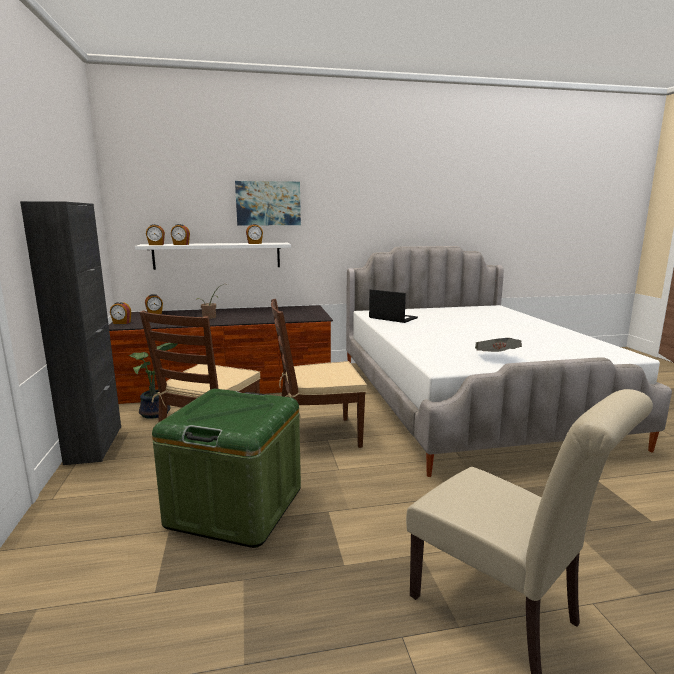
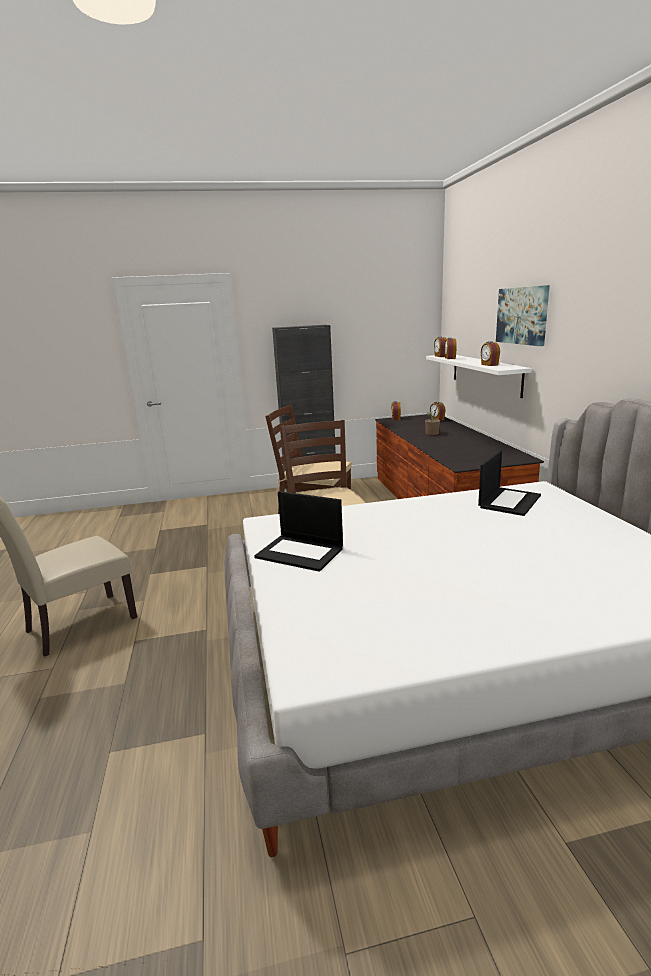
camera: 90 degrees right, 5 degrees up
(156, 414) = (362, 493): potted plant -> none
(235, 506) = (223, 537): green storage box -> none
(496, 357) = (301, 552): newspaper -> laptop

